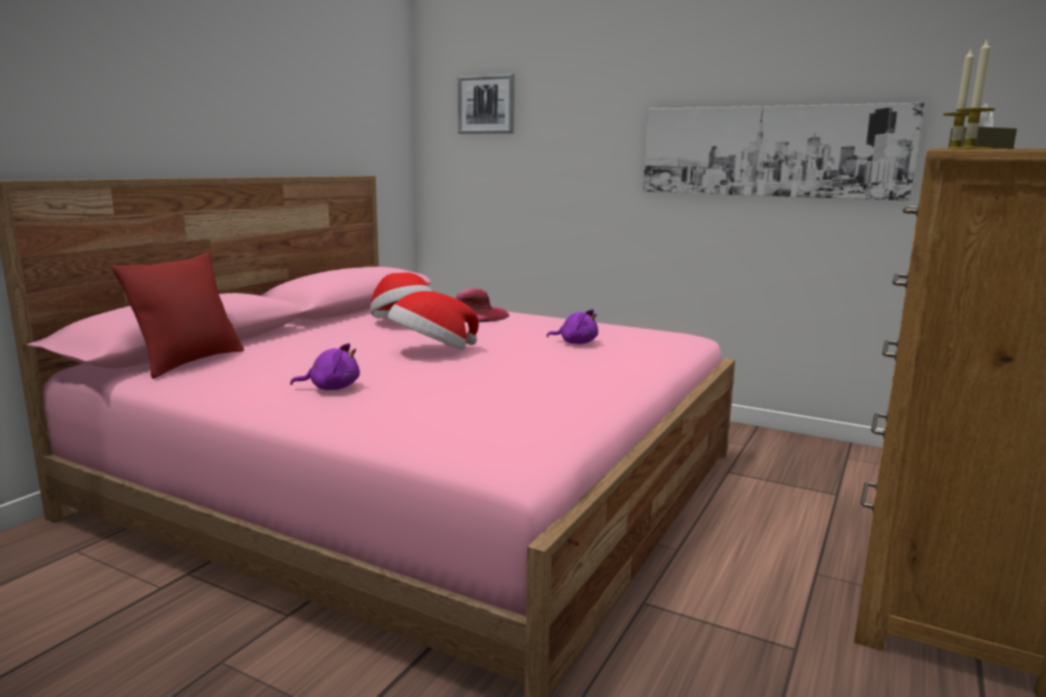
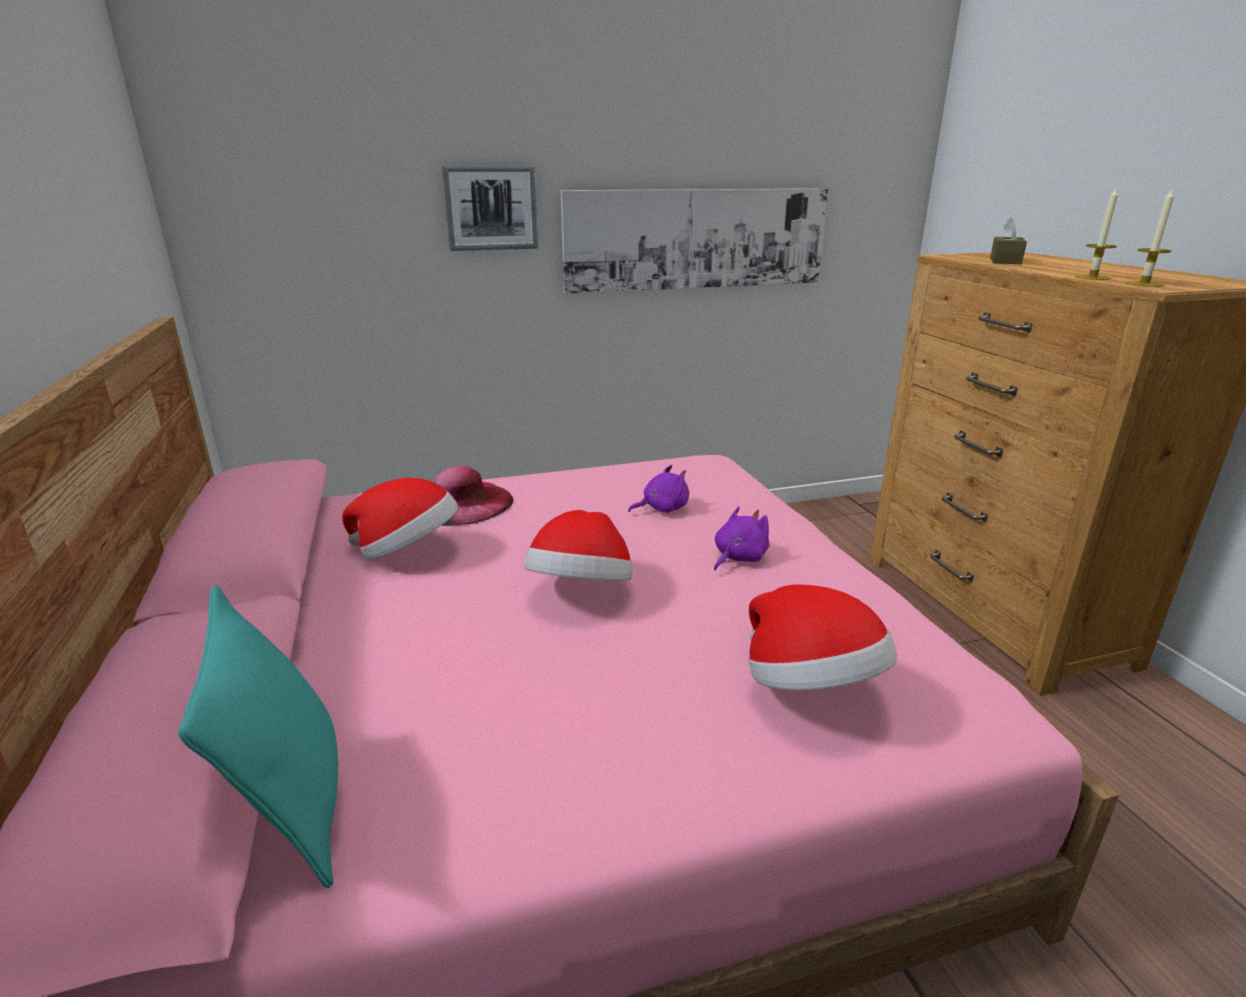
camera: 45 degrees left, 10 degrees up
(189, 362) = (294, 805): red pillow -> turquoise pillow
(331, 388) = (634, 723): purple plush toy -> purple plush toy (738, 558)
(426, 402) = (811, 685): none -> hat
(486, 104) = (306, 179): picture -> picture (491, 208)

